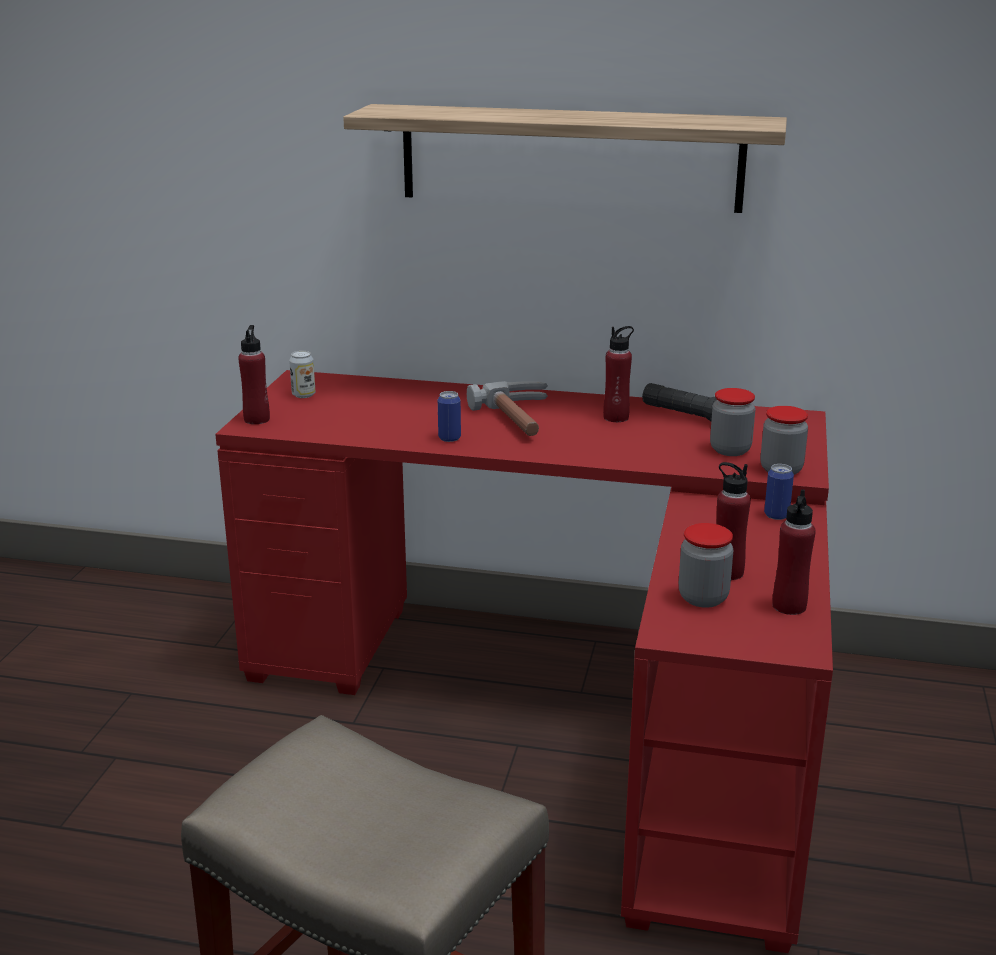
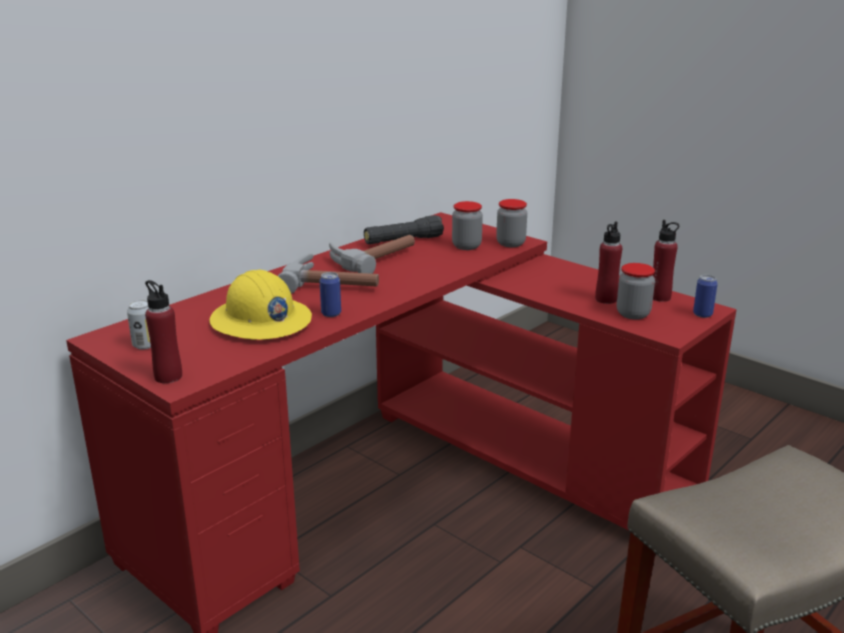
camera: 60 degrees left, 0 degrees up
(397, 417) = (260, 321): none -> yellow hard hat
(570, 157) = (280, 62): shelf -> none
(616, 417) = (372, 258): red bottle -> hammer
(776, 515) = (544, 267): can -> can (702, 314)

